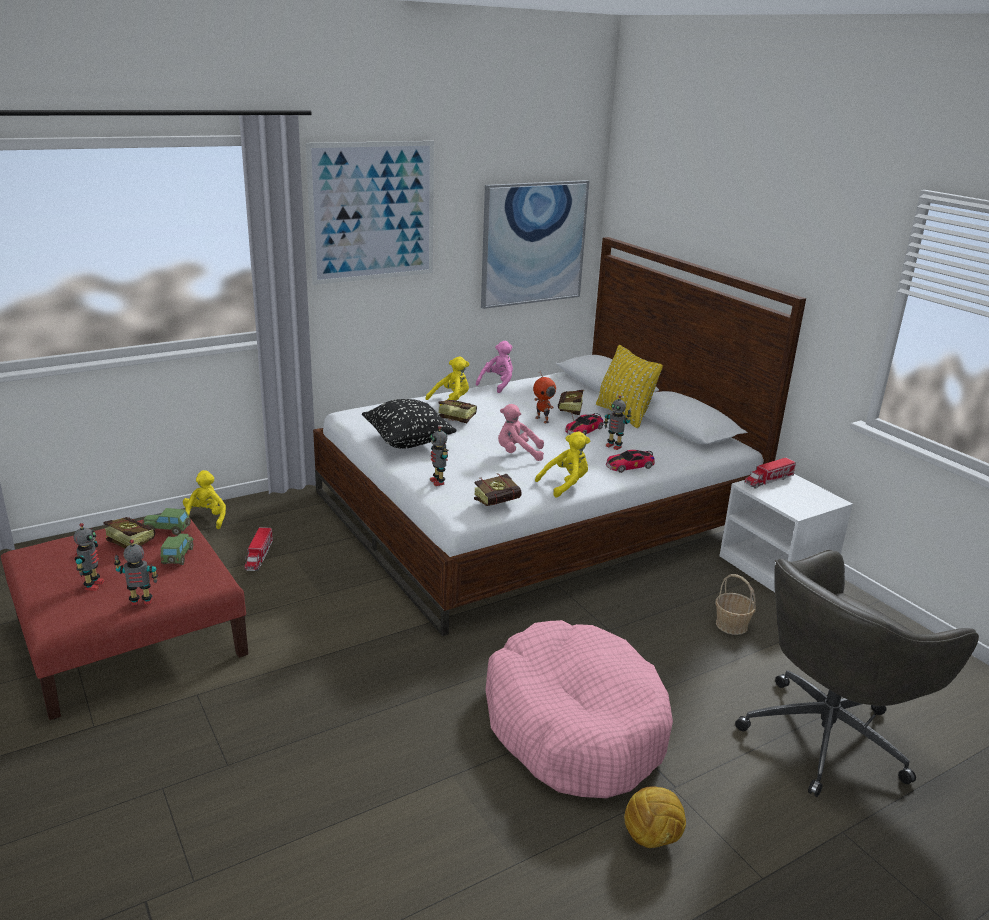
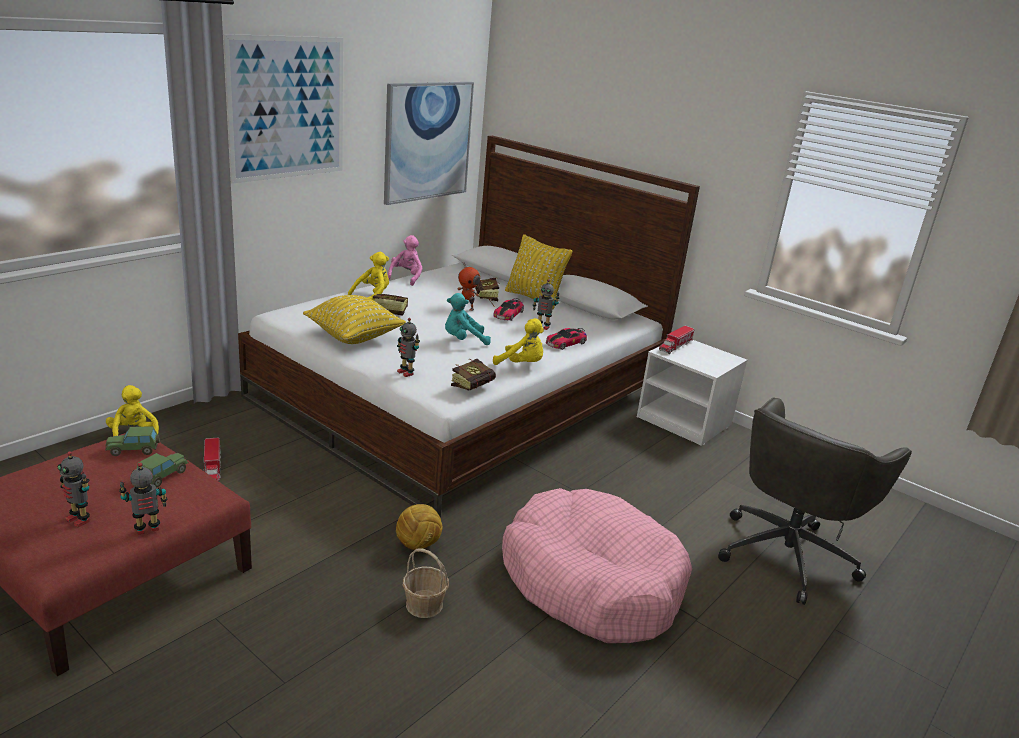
camera: 20 degrees left, 0 degrees up
(93, 585) = (79, 519): toy robot -> toy robot turned 135 degrees clockwise
(128, 542) = (95, 469): book -> none
(178, 556) = (162, 476): toy car -> toy car turned 45 degrees clockwise
(408, 441) = (354, 337): black pillow -> yellow pillow
(517, 454) = (463, 340): pink plush toy -> turquoise plush toy
(565, 485) = (522, 364): yellow plush toy -> yellow plush toy turned 75 degrees clockwise
(652, 838) = (701, 666): football -> football (418, 545)
(731, 625) = (673, 474): basket -> basket (424, 605)

